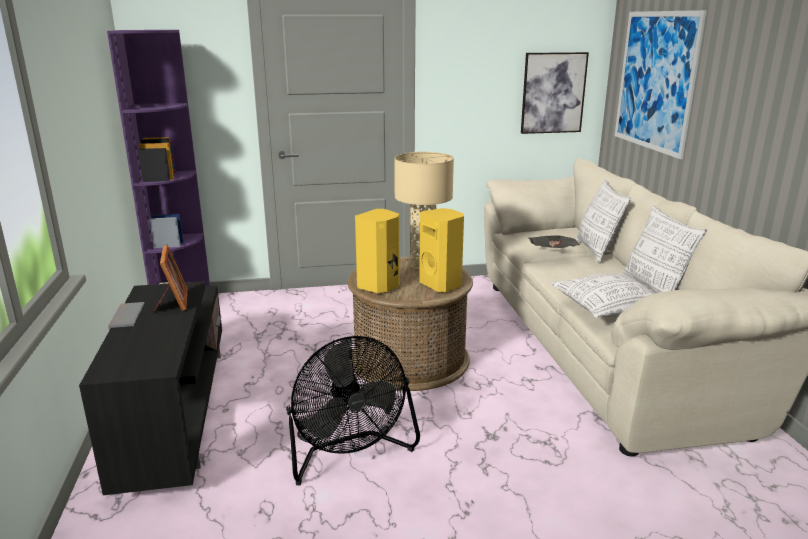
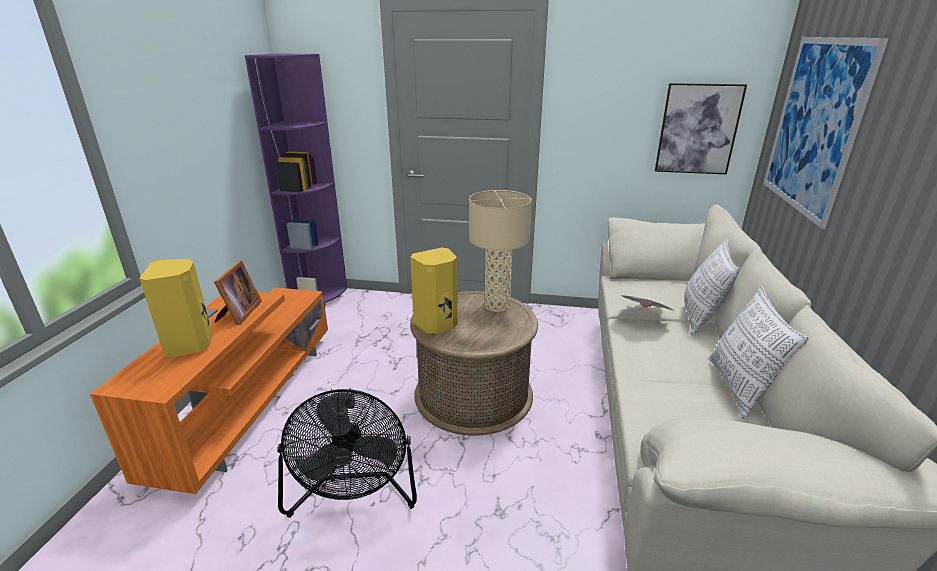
camera: 20 degrees right, 5 degrees up
(178, 407) = (252, 400): black tv stand -> orange tv stand
(442, 285) = (498, 334): yellow speaker -> yellow speaker (190, 344)
(608, 308) = (665, 403): pillow -> none

